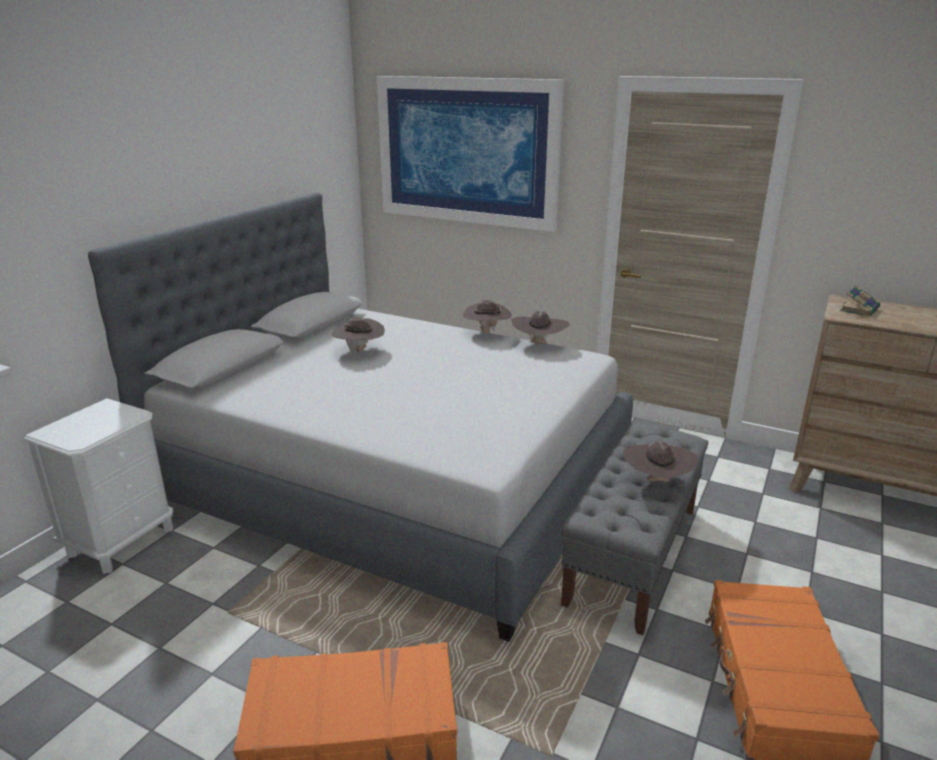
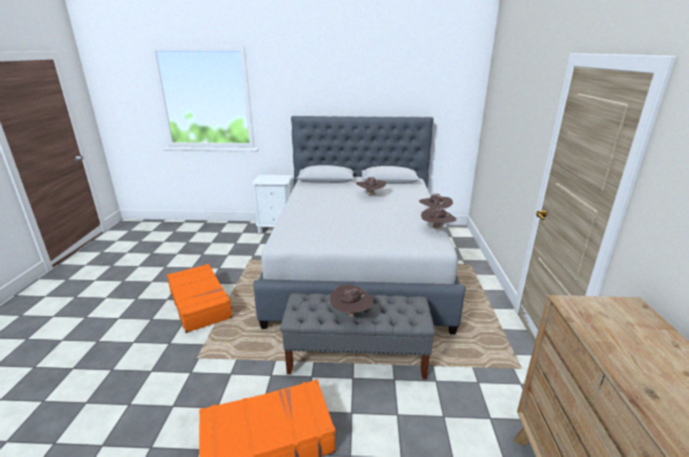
camera: 65 degrees right, 0 degrees up
(467, 151) = (510, 105): picture -> none
(859, 309) = (614, 314): book -> none

